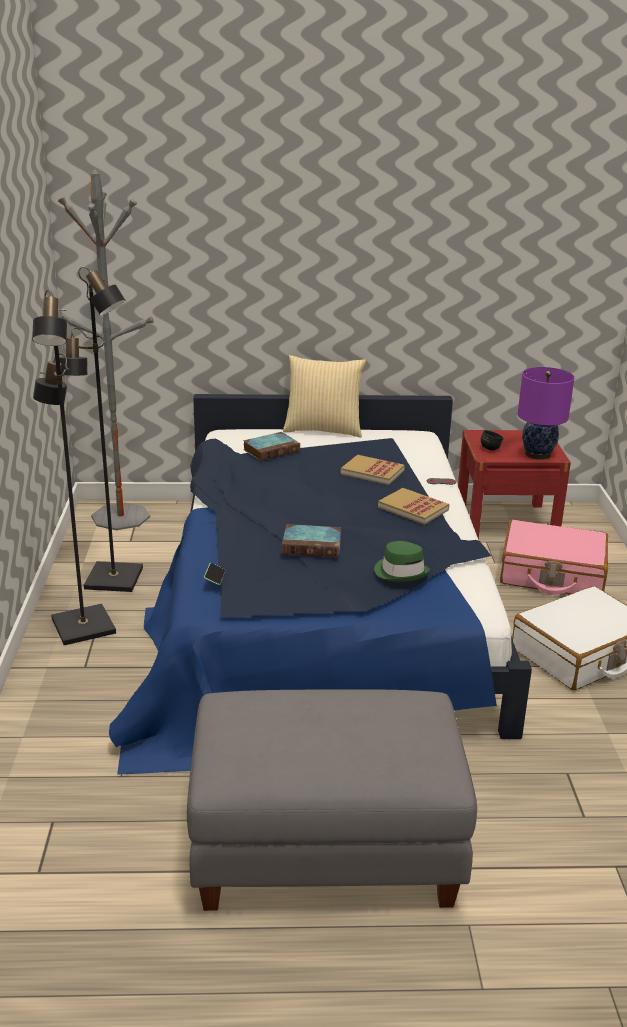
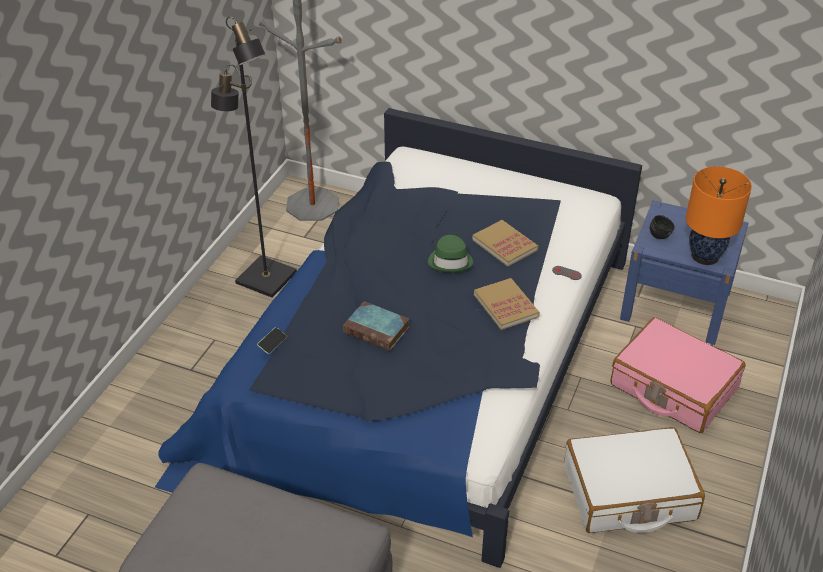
camera: 25 degrees right, 15 degrees up
(83, 626) = (213, 325): black floor lamp -> none
(272, 450) = (429, 192): book -> none
(323, 429) = (503, 170): pillow -> none
(401, 572) = (433, 385): green hat -> green hat (450, 261)
(506, 521) = (676, 304): red nightstand -> blue nightstand
(538, 454) = (705, 256): purple table lamp -> orange table lamp

